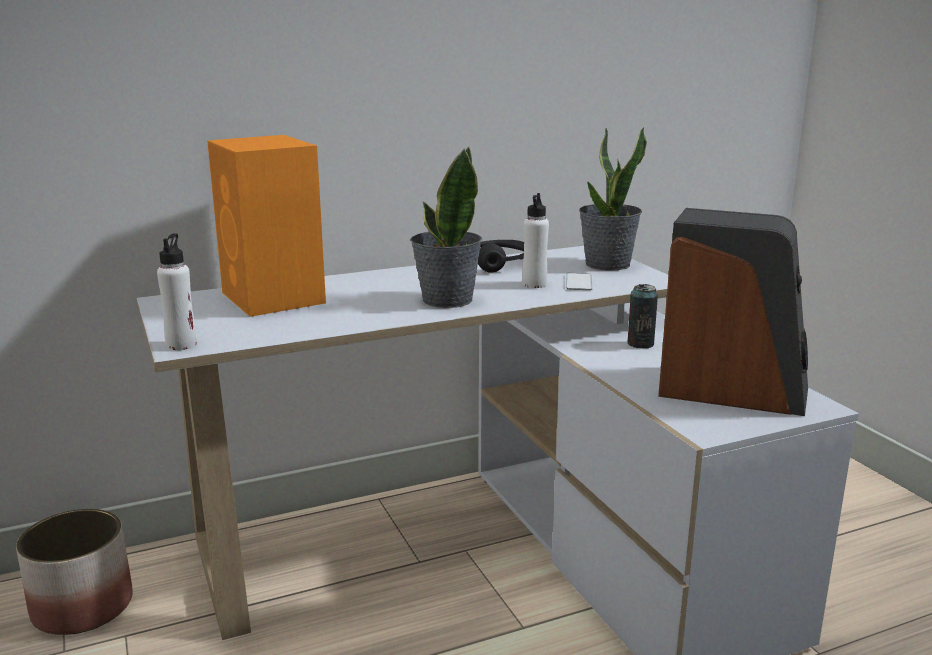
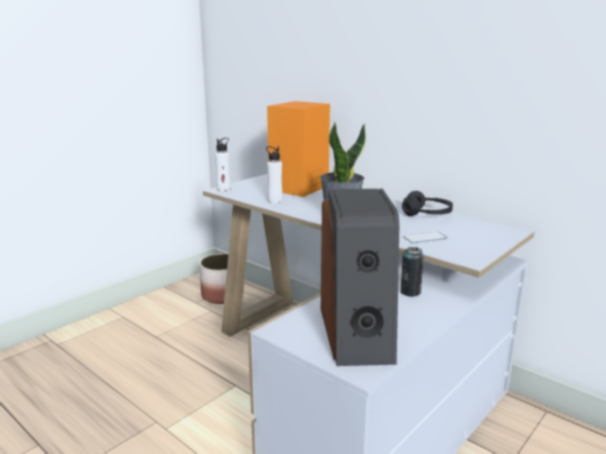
camera: 65 degrees right, 0 degrees up
(534, 284) = (401, 228): white bottle -> white bottle (275, 201)
(607, 264) = (482, 240): potted plant -> none

